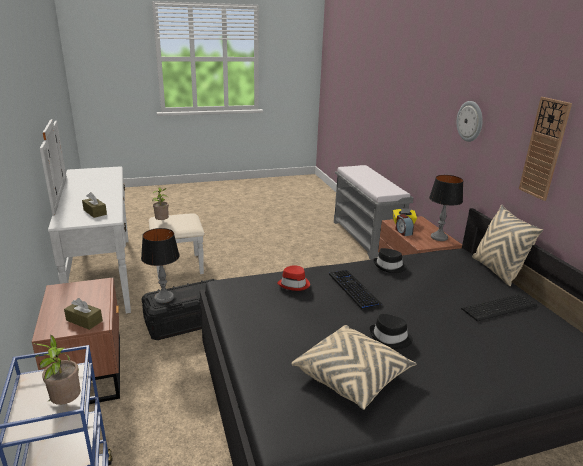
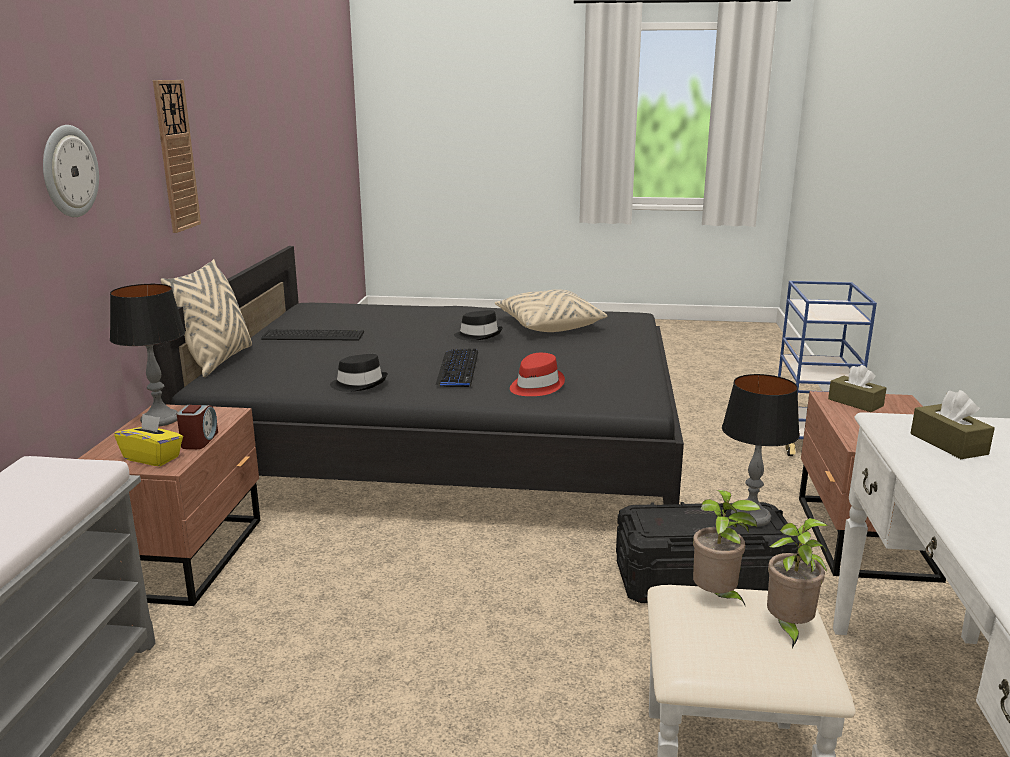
camera: 155 degrees left, 5 degrees down
(65, 403) = (812, 306): potted plant -> potted plant (717, 598)

